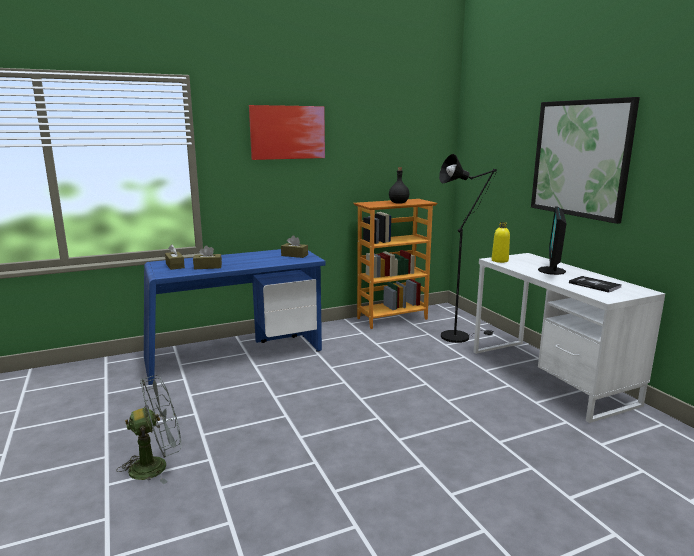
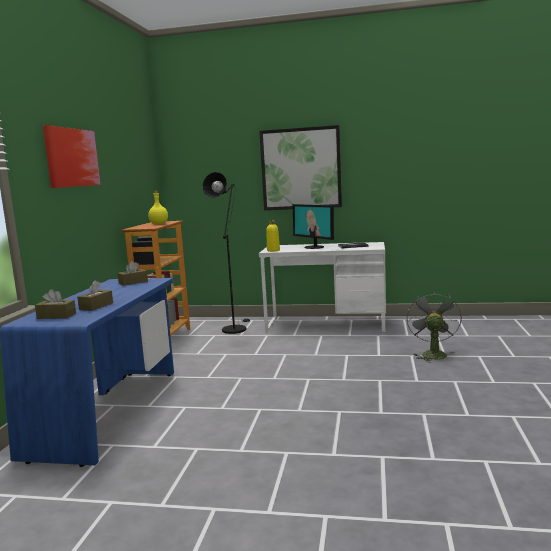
camera: 55 degrees left, 5 degrees down
(157, 465) = (267, 480): grey fan -> grey fan (432, 354)
(398, 203) = (159, 224): black bottle -> yellow bottle

